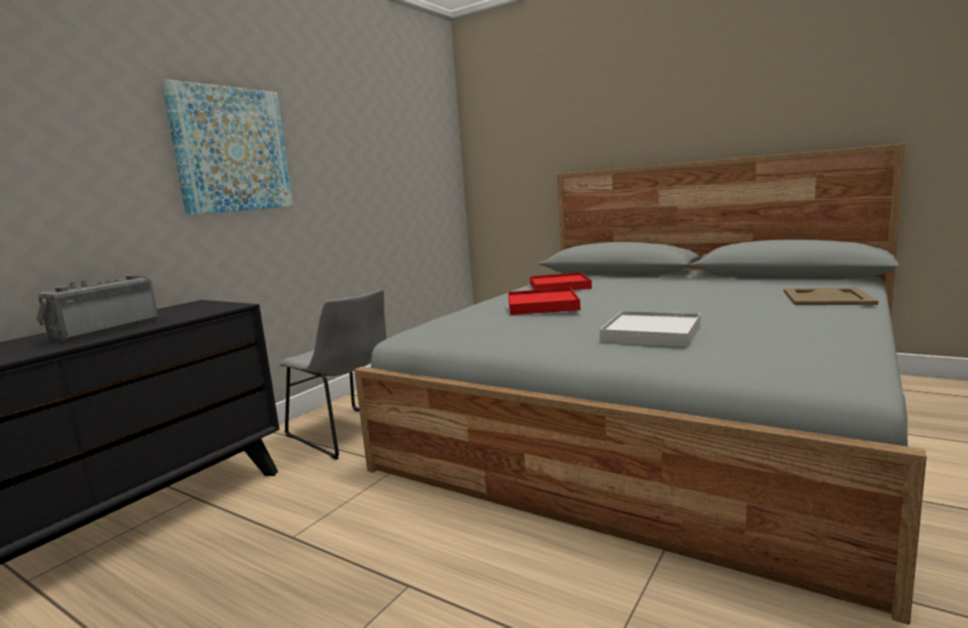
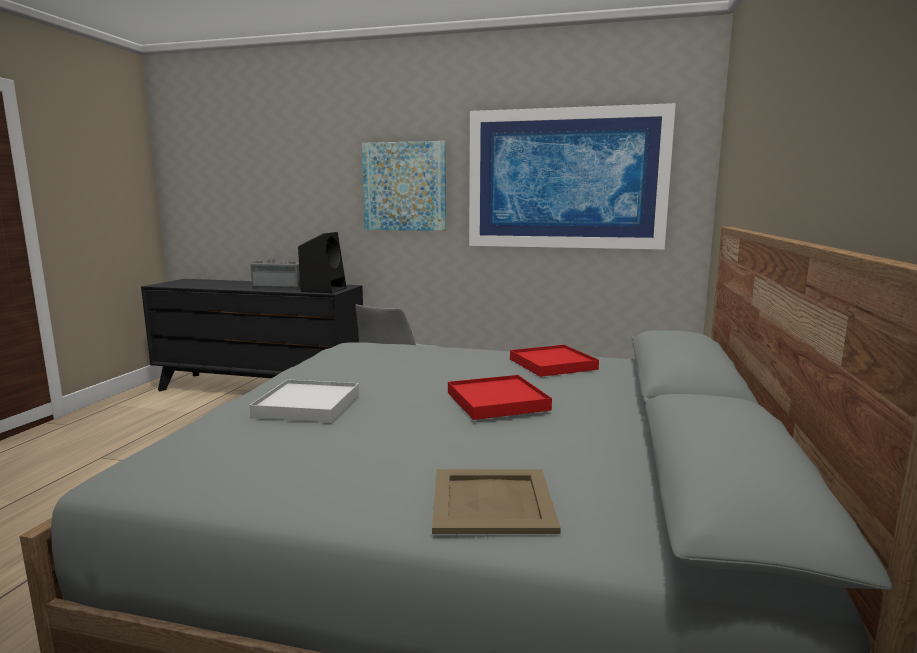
camera: 70 degrees right, 0 degrees up
(203, 309) = (324, 289): none -> black speaker
(382, 146) = (566, 179): none -> picture
(542, 305) = (412, 361): red tray -> red tray (497, 401)

